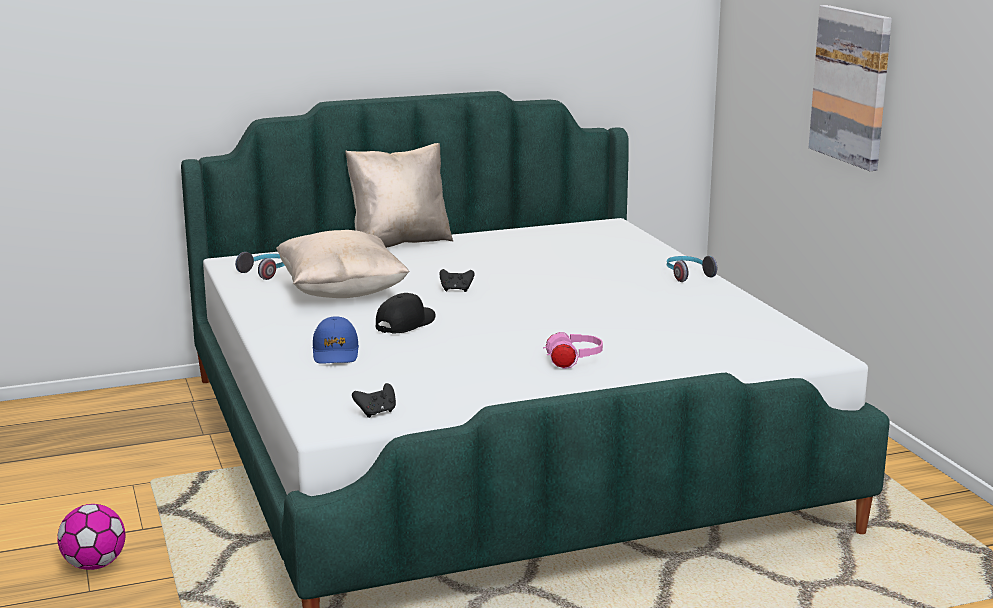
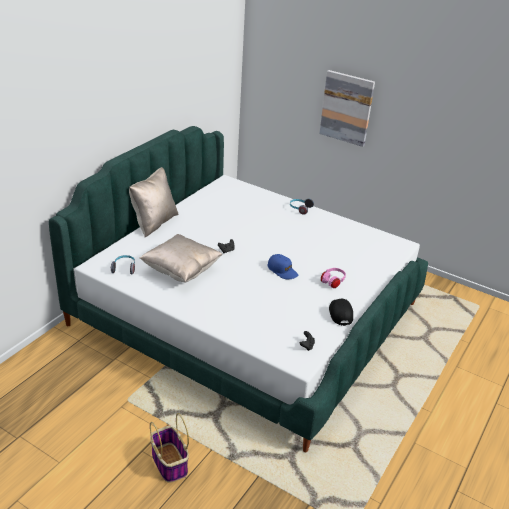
camera: 40 degrees left, 15 degrees up
(94, 565) = (169, 462): football -> basket
(336, 353) = (238, 314): blue cap -> blue cap (282, 270)
(405, 323) = (238, 282): black cap -> black cap (340, 314)

